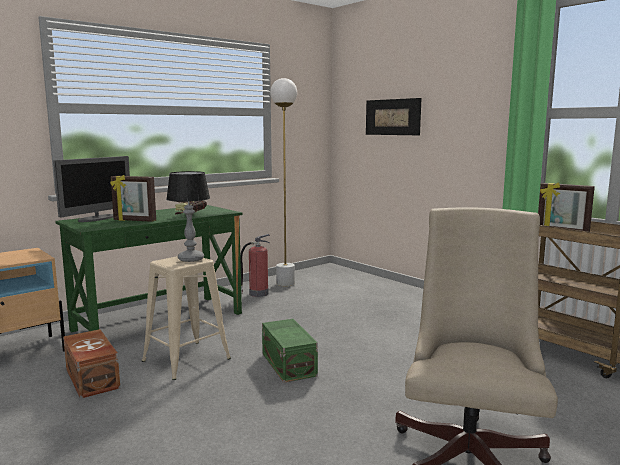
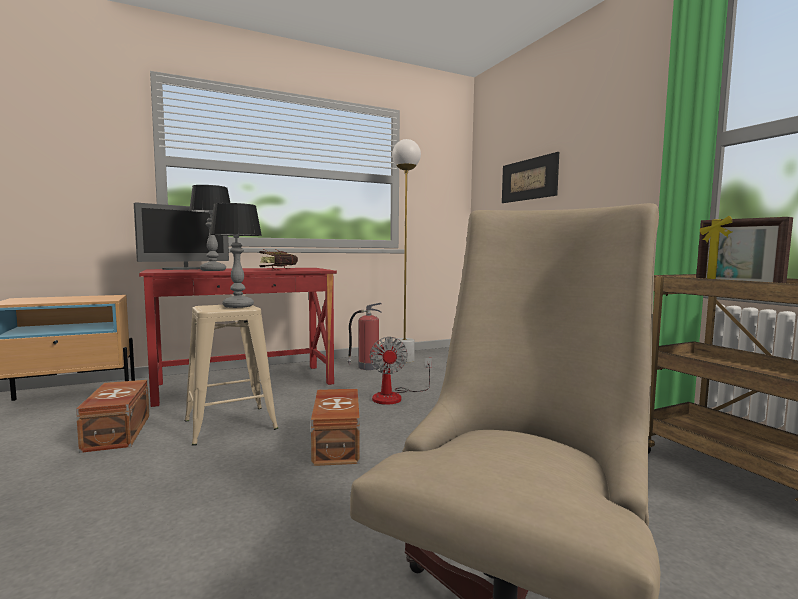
camera: 15 degrees right, 5 degrees down
(134, 220) = (213, 270): picture frame -> table lamp
(159, 321) = (245, 384): green desk -> red desk
(289, 364) = (338, 443): green storage box -> brown storage box
(303, 320) = (394, 396): none -> fan

